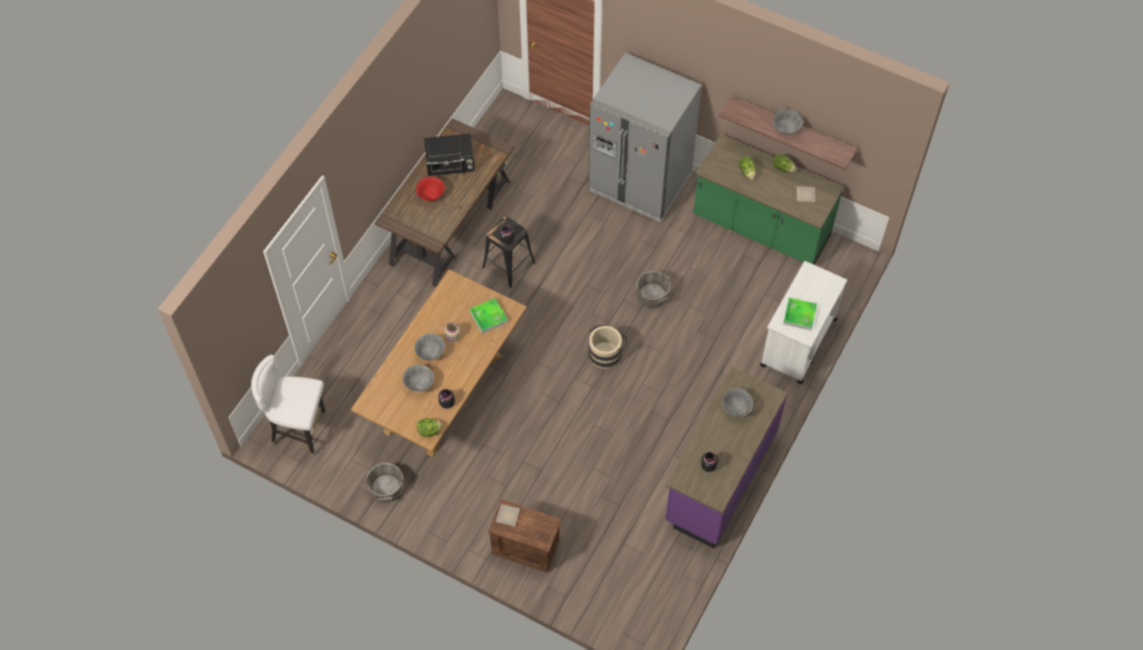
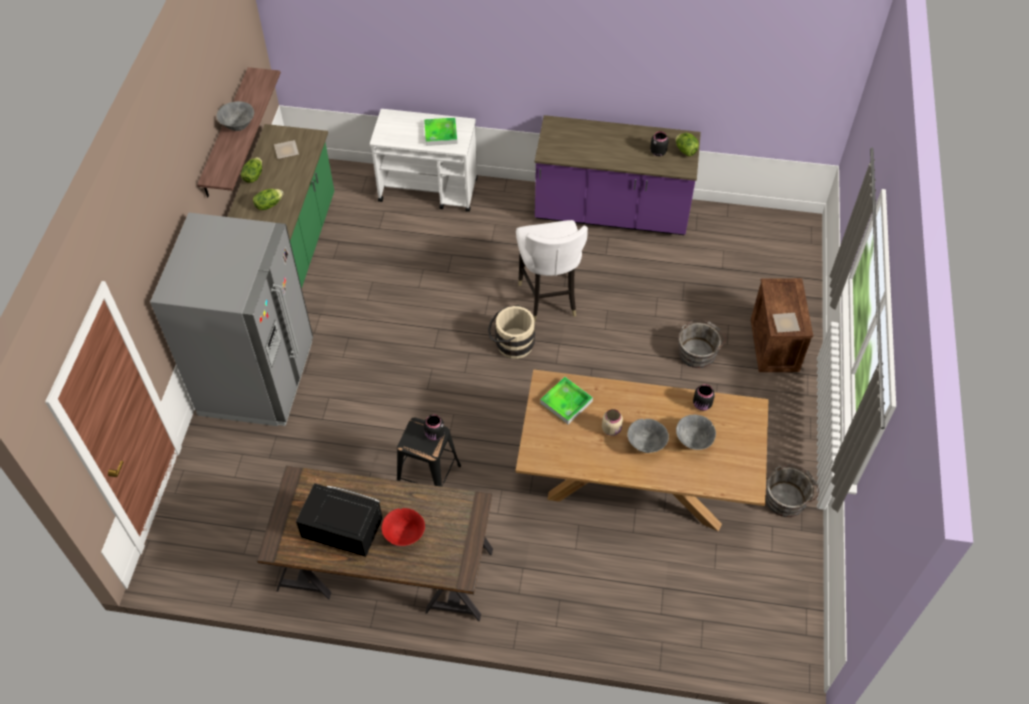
camera: 110 degrees left, 5 degrees down
(300, 431) = (768, 626): white chair -> white chair (548, 298)
(429, 431) = (746, 409): lettuce -> lettuce (685, 150)
(451, 165) = (342, 530): black microwave -> black microwave turned 45 degrees counterclockwise
(653, 297) = (419, 321): grey bucket -> grey bucket (698, 351)
(736, 408) = (582, 146): grey bowl -> none

